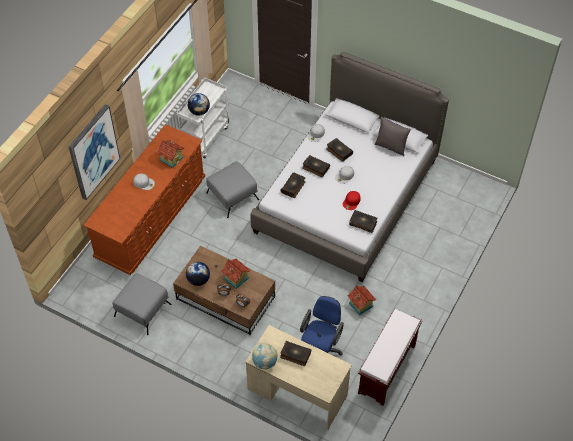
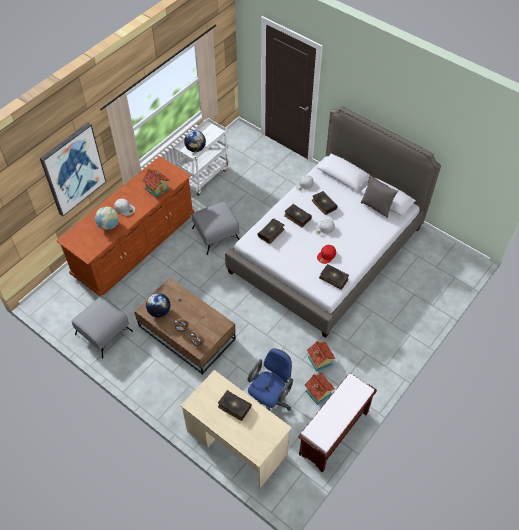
camera: 10 degrees right, 0 degrees up
(235, 278) = (196, 315): toy house -> toy house (318, 393)
(264, 362) = (200, 409): globe -> globe (108, 225)

